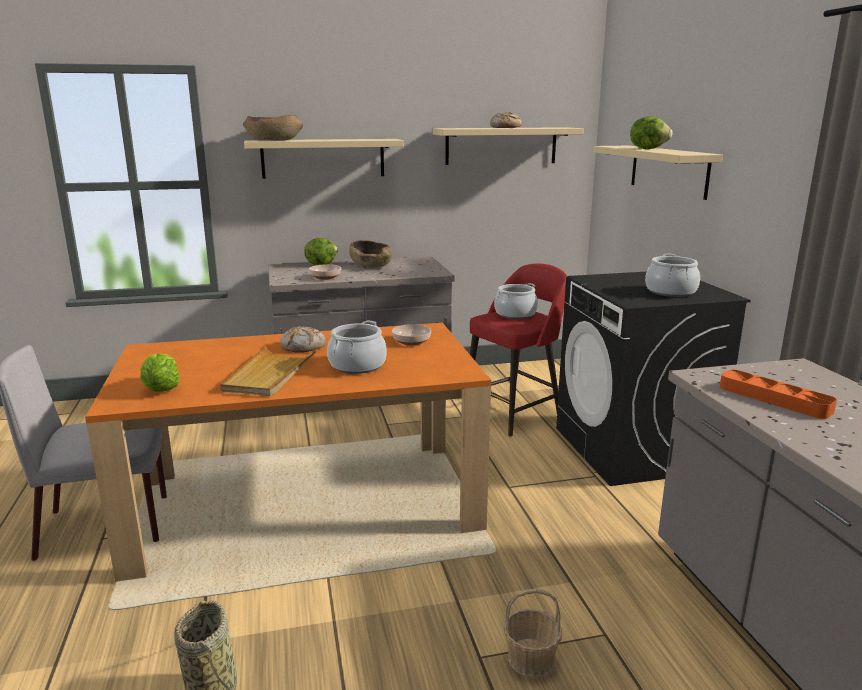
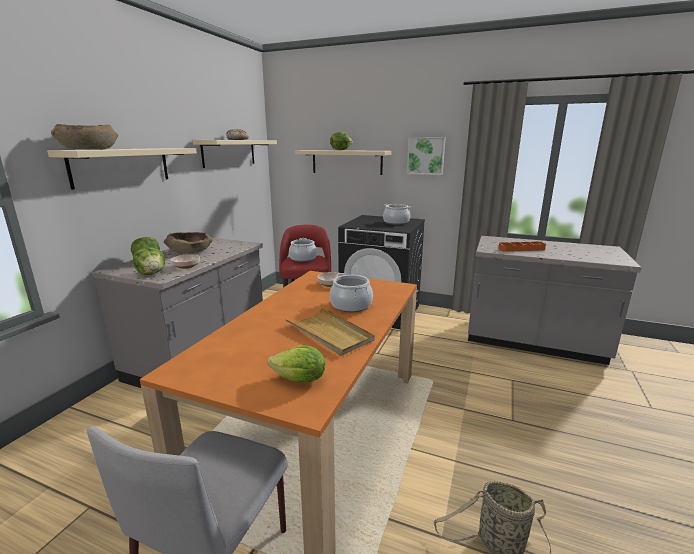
camera: 55 degrees left, 0 degrees up
(288, 276) = (152, 274): none -> lettuce
(303, 347) = (288, 311): bread -> none
(531, 659) = (520, 406): basket -> none
(769, 169) = (426, 156): none -> picture

